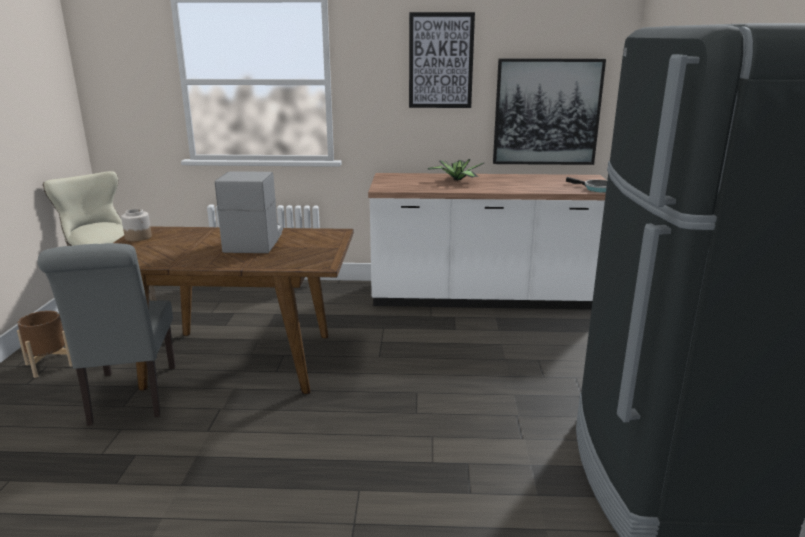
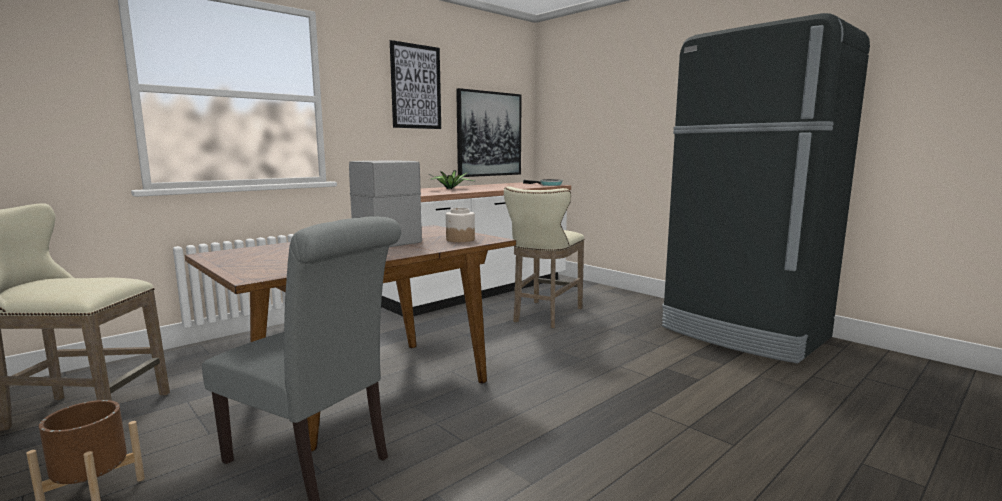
camera: 45 degrees left, 10 degrees down
(138, 237) = (225, 258): jar -> jar (460, 239)
(486, 350) = (544, 315): none -> beige stool

